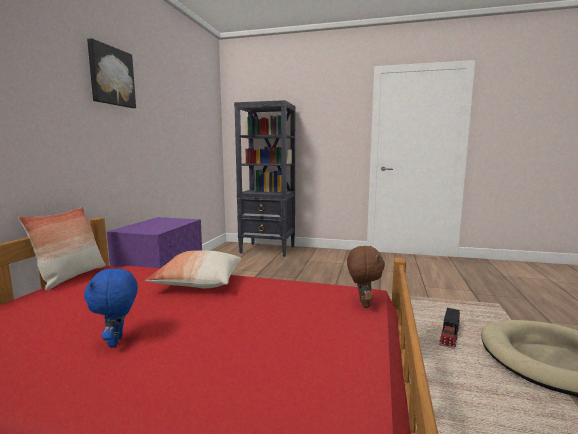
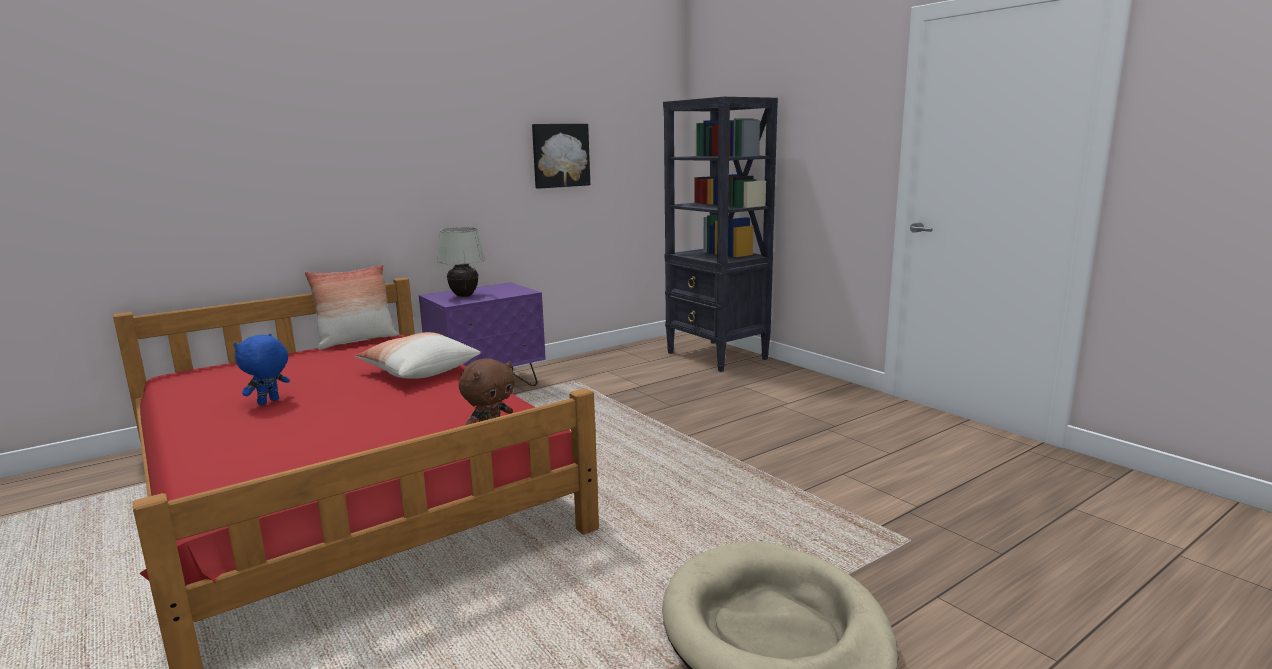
camera: 40 degrees right, 5 degrees up
(111, 76) = (436, 101): picture -> picture (560, 155)
(150, 227) = (464, 296): none -> white table lamp
(449, 336) = (704, 542): toy truck -> none

